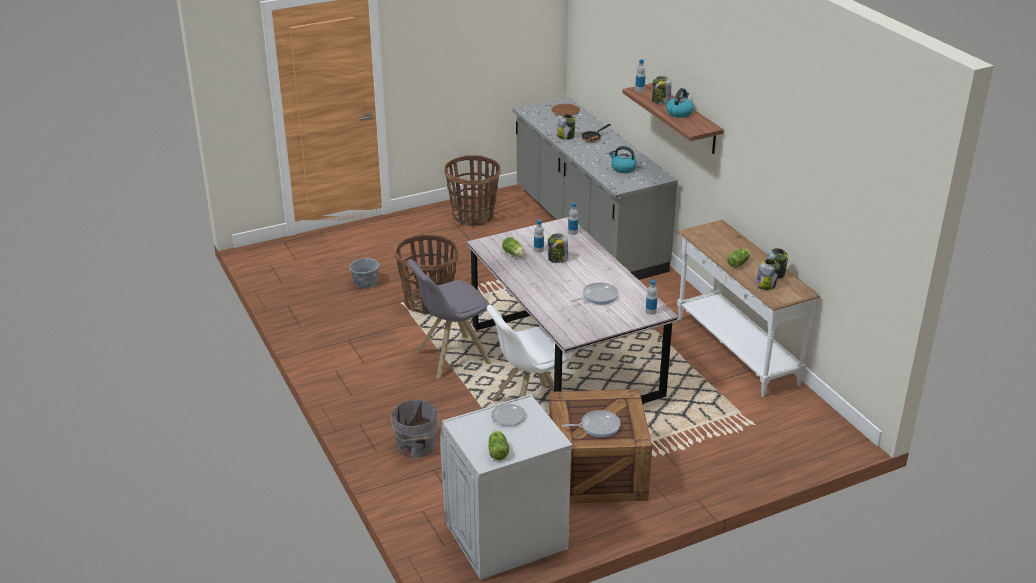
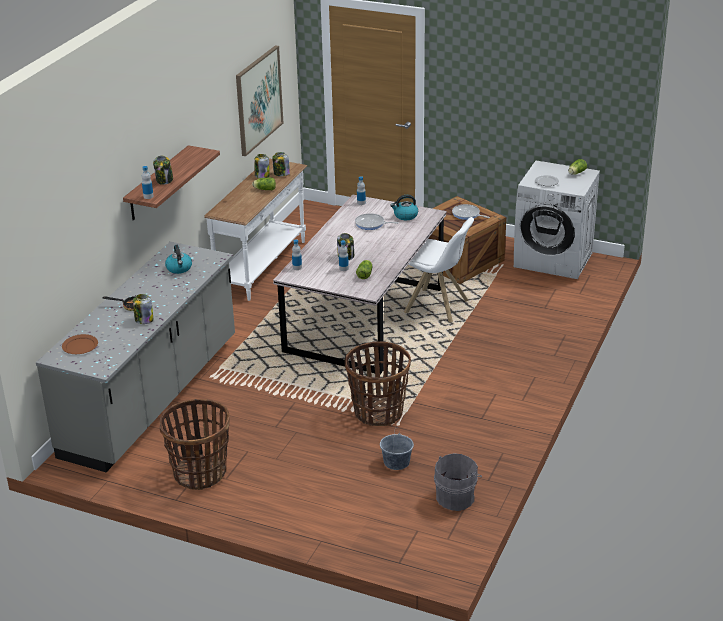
camera: 130 degrees left, 0 degrees up
(416, 446) = (537, 324): grey bucket -> grey bucket (456, 497)
(452, 357) = (430, 362): grey chair -> none
(679, 113) = (178, 167): kettle -> kettle (405, 216)
(827, 214) = (258, 100): none -> picture

